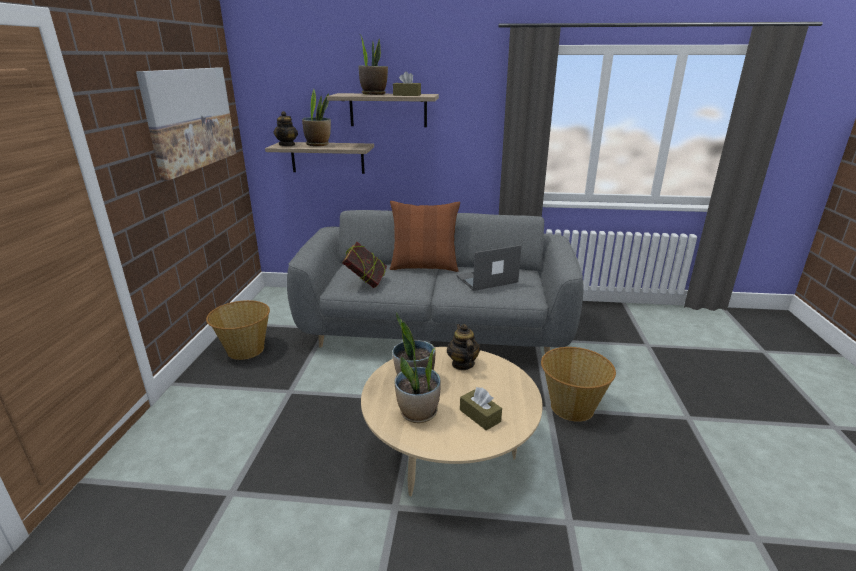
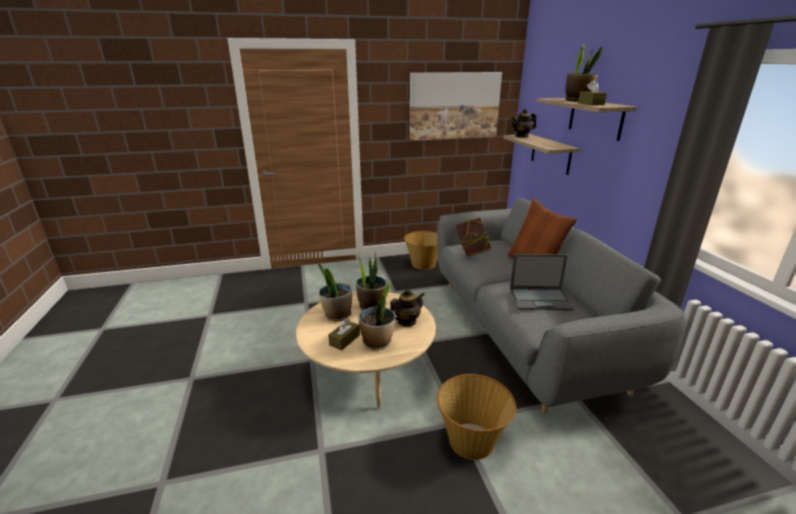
camera: 70 degrees right, 0 degrees up
(318, 144) = (539, 140): potted plant -> potted plant (377, 342)
(486, 279) = (540, 299): laptop -> laptop turned 135 degrees clockwise

